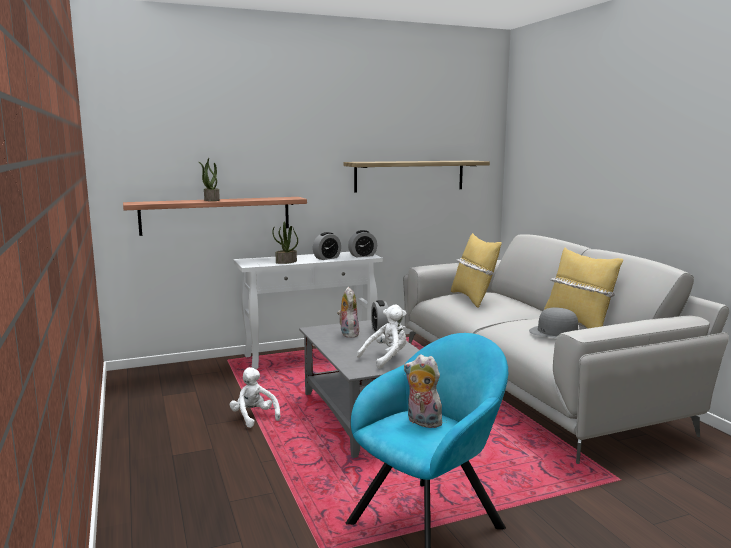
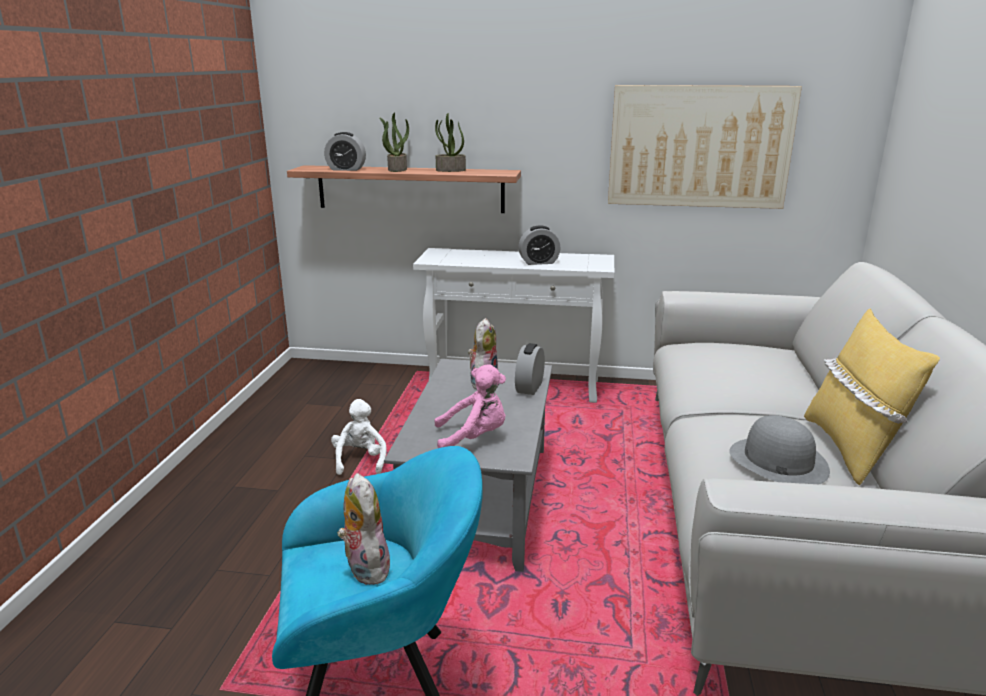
camera: 30 degrees right, 10 degrees up
(286, 262) = (478, 262): potted plant -> potted plant (450, 170)
(362, 256) = (591, 265): alarm clock -> alarm clock (346, 169)
(386, 358) = (474, 438): white plush toy -> pink plush toy
(409, 176) = (699, 147): shelf -> picture
(473, 298) = (731, 358): yellow pillow -> none

